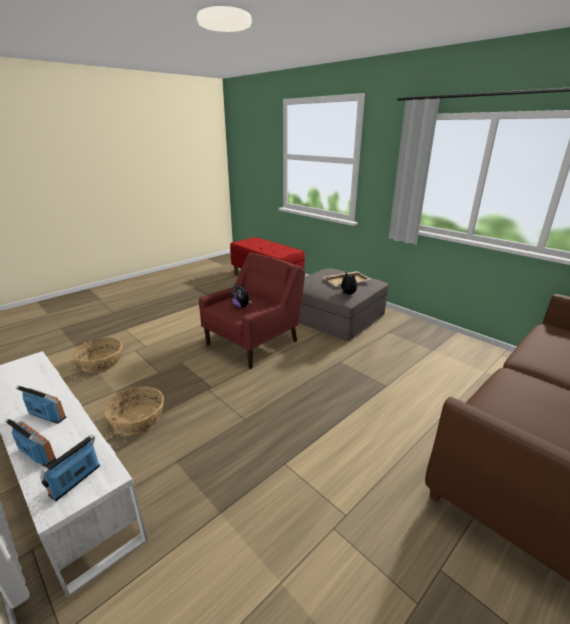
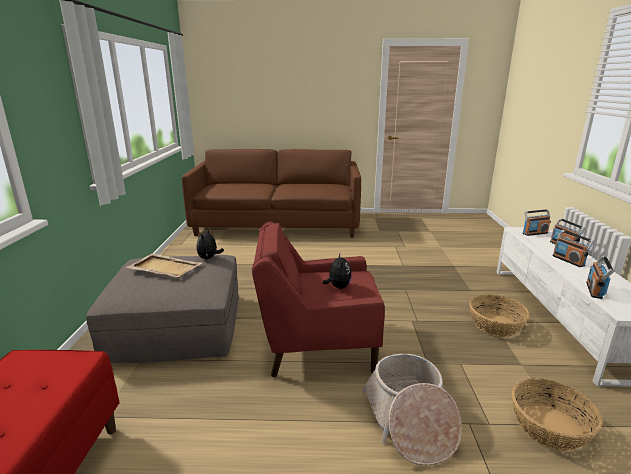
camera: 135 degrees left, 5 degrees down
(42, 375) = (594, 290): none -> radio
(175, 335) = (409, 421): none -> basket

